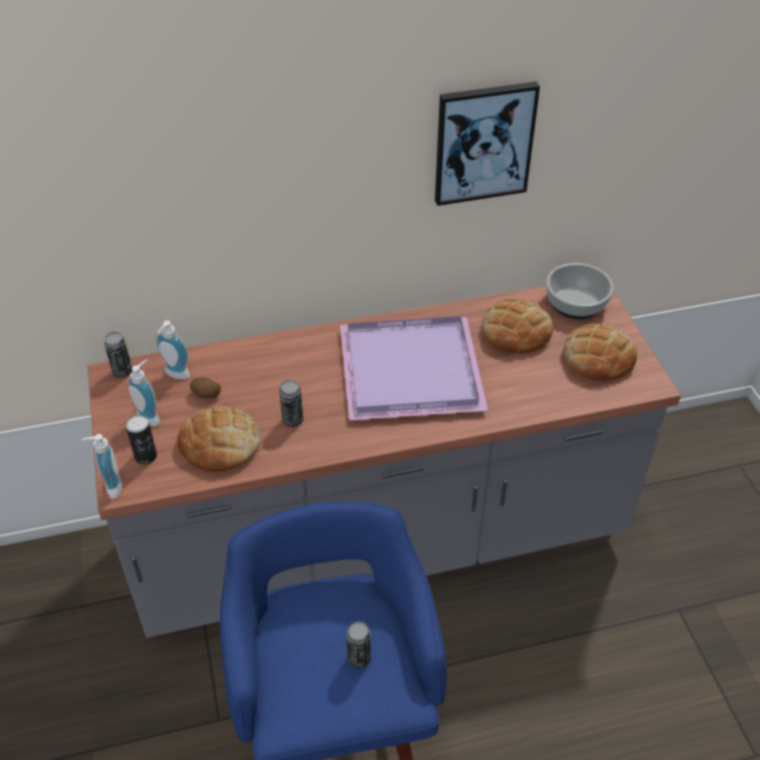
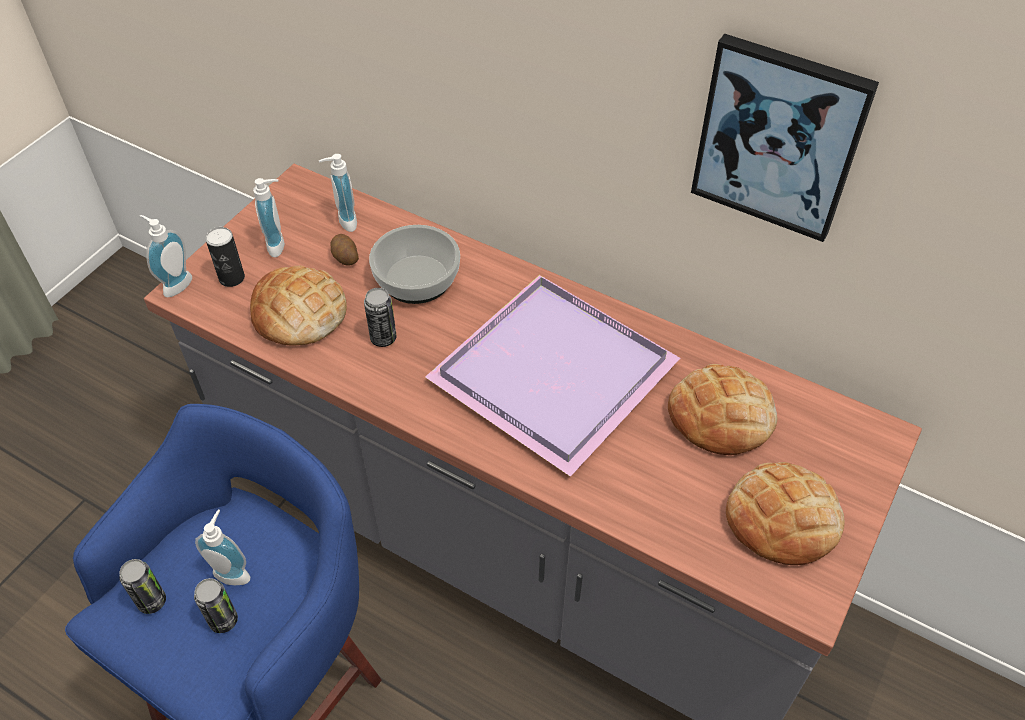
camera: 45 degrees right, 5 degrees up
(122, 371) = (309, 188): can -> can (152, 601)
(330, 630) = (233, 571): none -> soap dispenser
(575, 303) = (839, 434): bowl -> bowl (416, 279)

